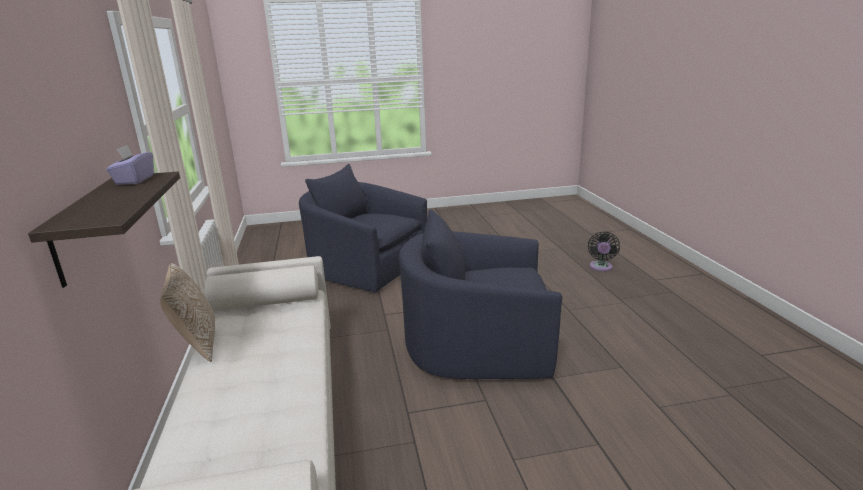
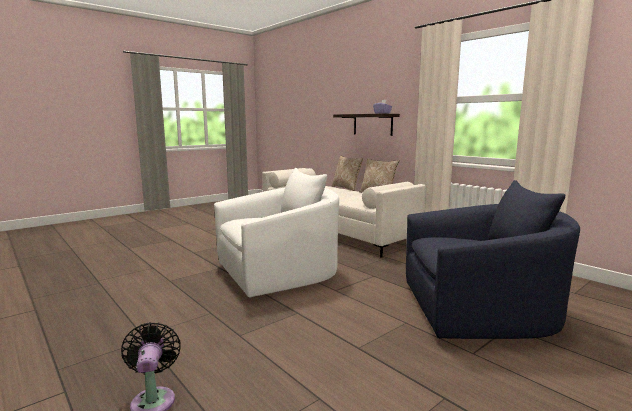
camera: 150 degrees right, 10 degrees down
(162, 413) = (346, 188): none -> pillow
(478, 344) = (280, 273): blue armchair -> white armchair

